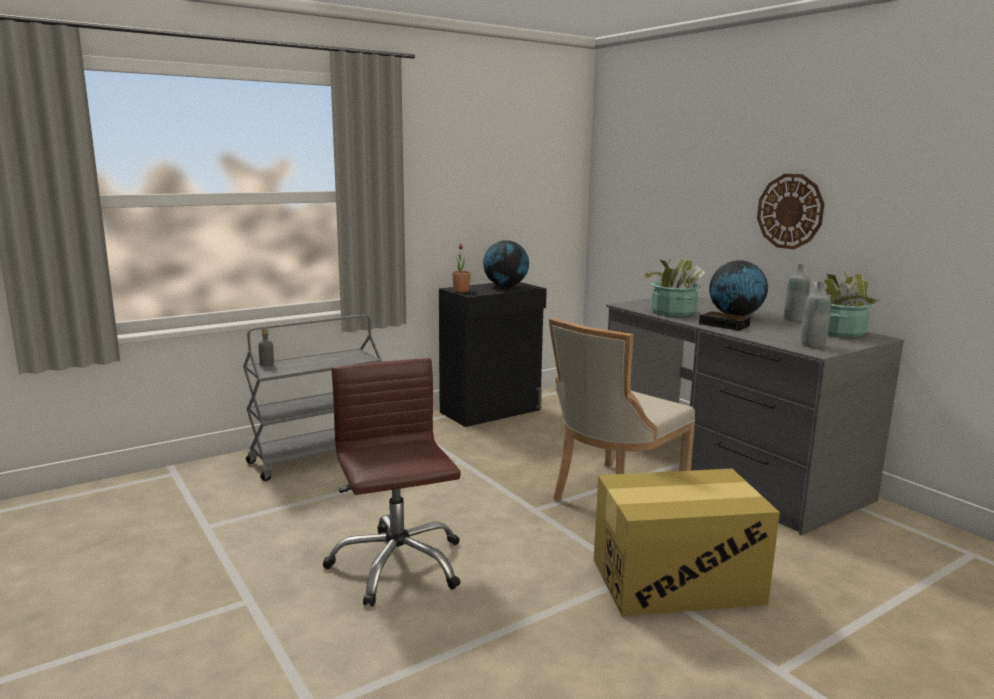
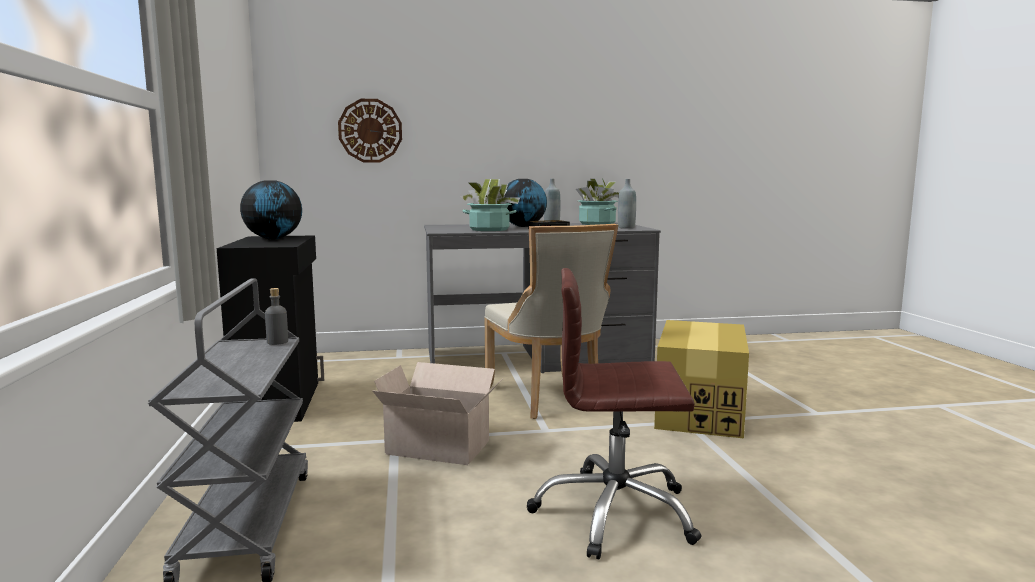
camera: 65 degrees left, 5 degrees down
(267, 364) = (184, 386): grey bottle -> grey bottle (277, 342)
(460, 479) = (440, 448): none -> cardboard box
(461, 291) = (257, 245): potted plant -> none
(790, 211) = (520, 140): wall clock -> wall clock (370, 131)

